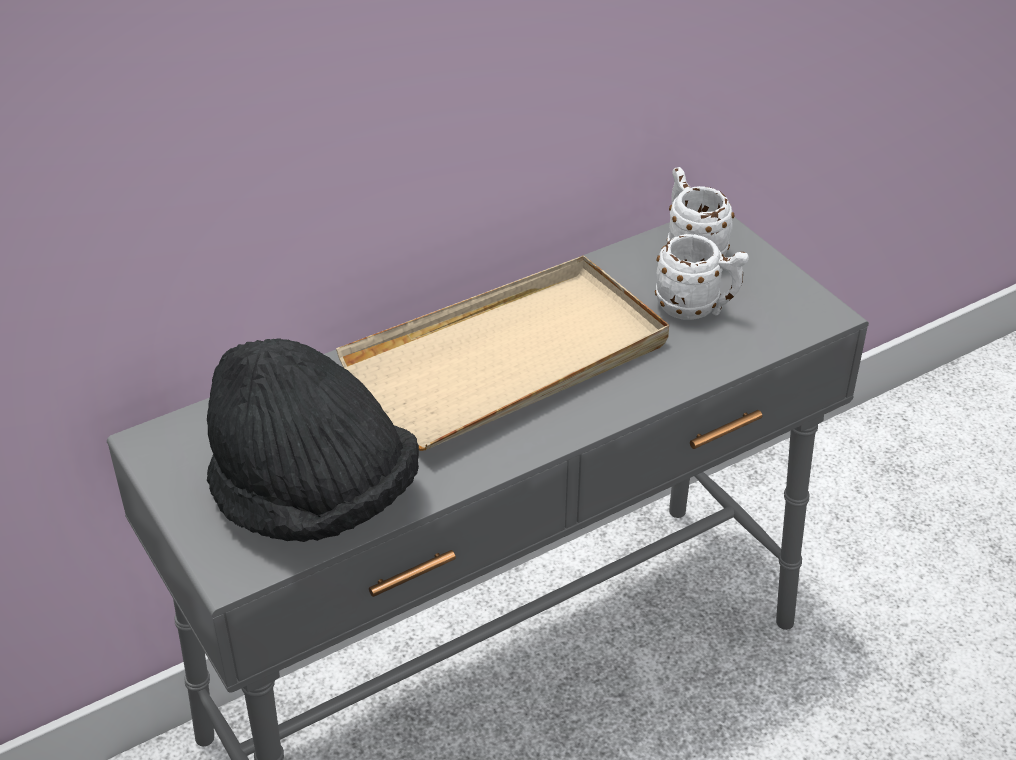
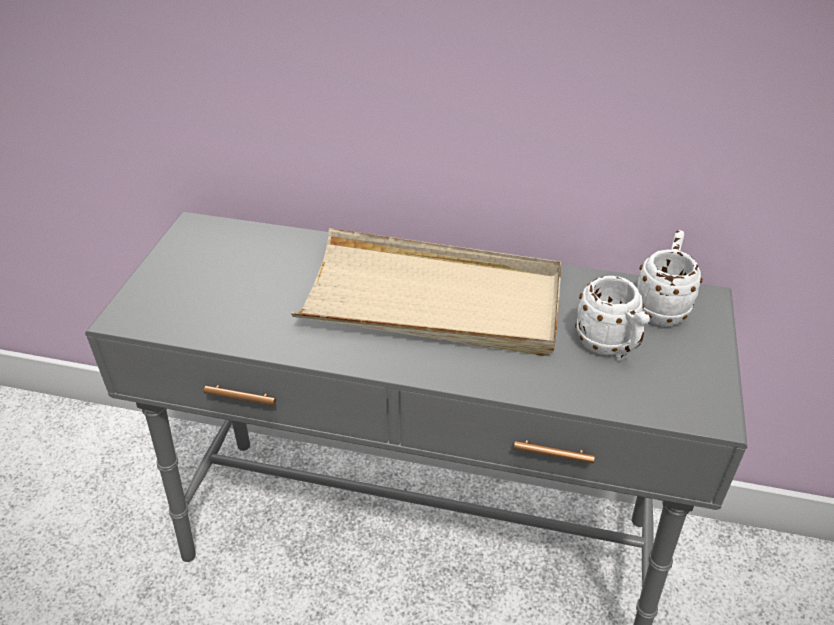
camera: 45 degrees right, 0 degrees up
(313, 497) = (215, 306): black hat -> none

